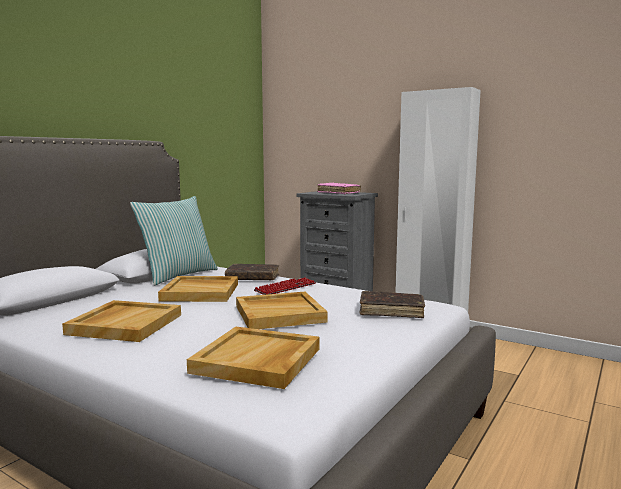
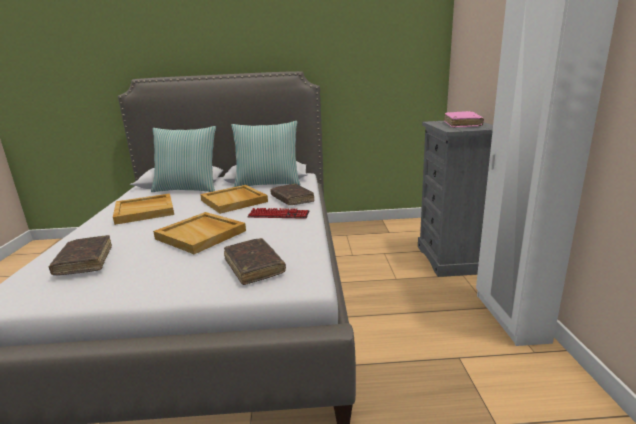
camera: 55 degrees right, 10 degrees up
(89, 300) = (187, 189): none -> pillow
(257, 361) = (85, 261): beige tray -> brown book

